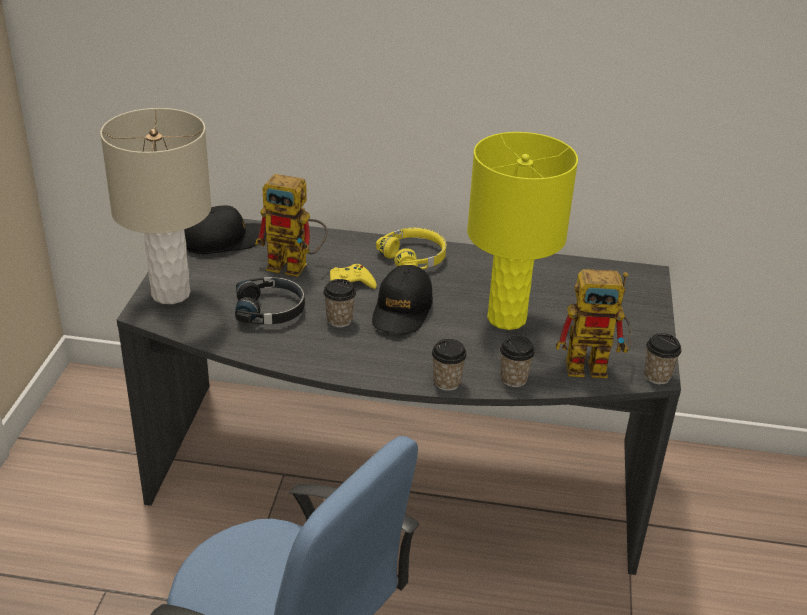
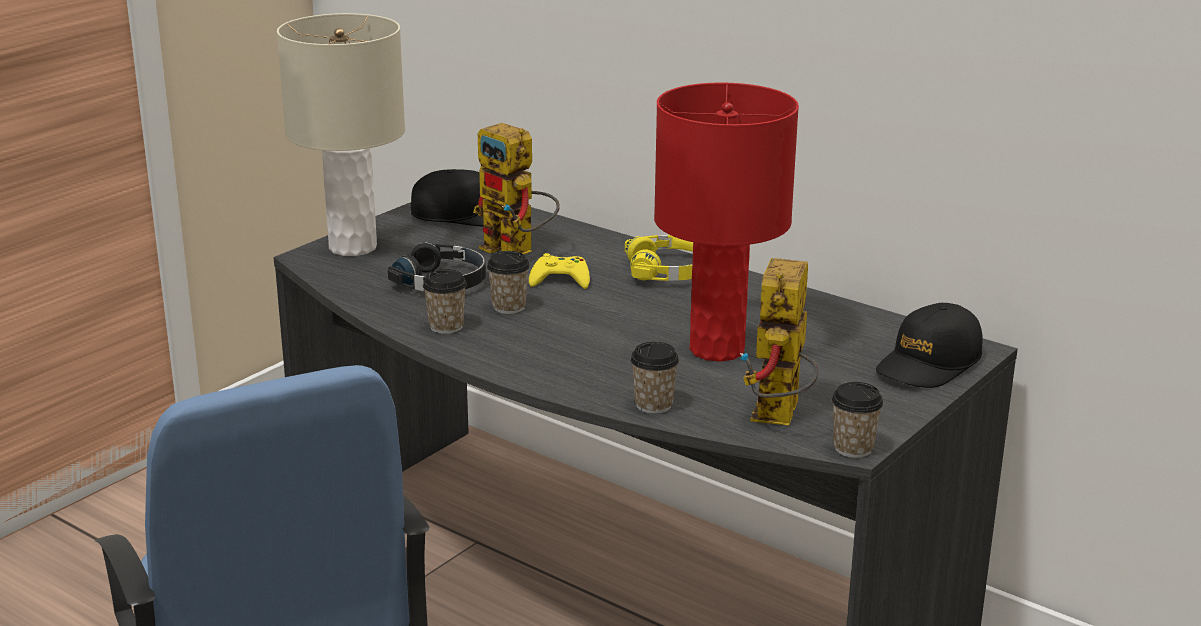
camera: 30 degrees right, 10 degrees down
(402, 310) = (594, 314): black cap -> black cap (929, 364)
(446, 382) = (566, 388): cup -> cup (446, 327)
(506, 319) = (716, 349): yellow table lamp -> red table lamp
(595, 366) = (779, 419): toy robot -> toy robot turned 75 degrees clockwise

